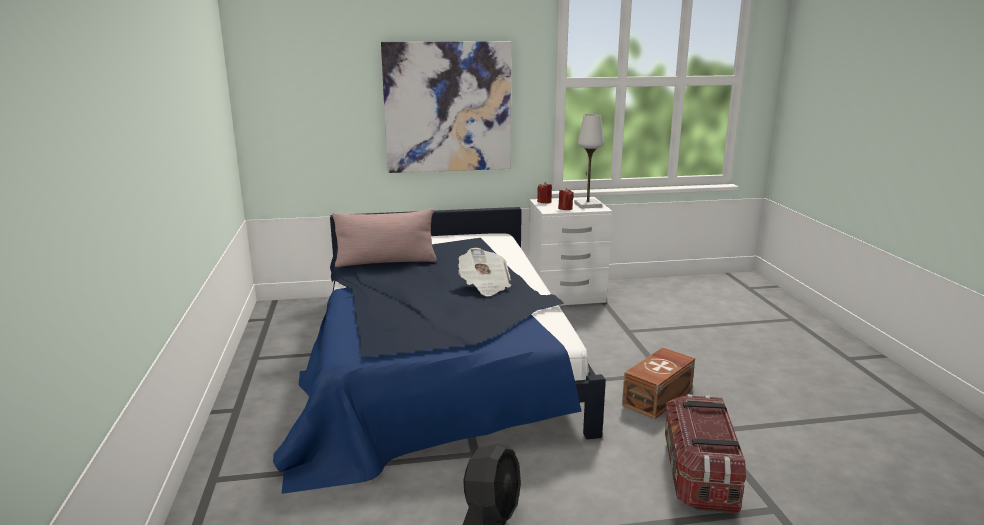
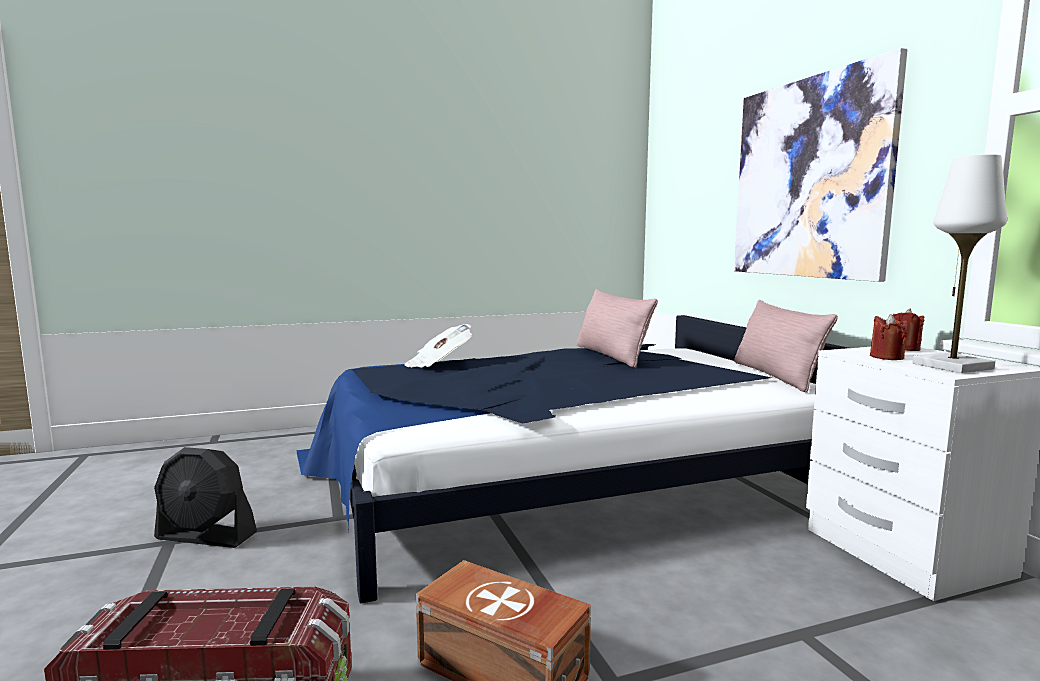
camera: 80 degrees right, 10 degrees down
(466, 236) = (775, 376): none -> pink pillow
(484, 286) = (558, 386): newspaper -> newspaper (439, 364)

